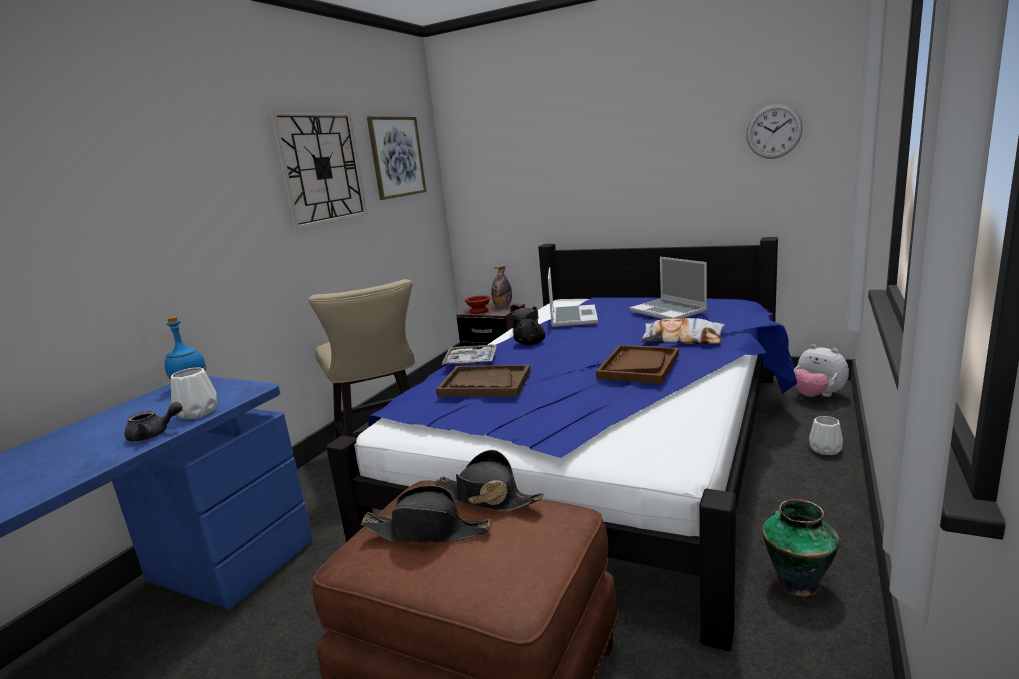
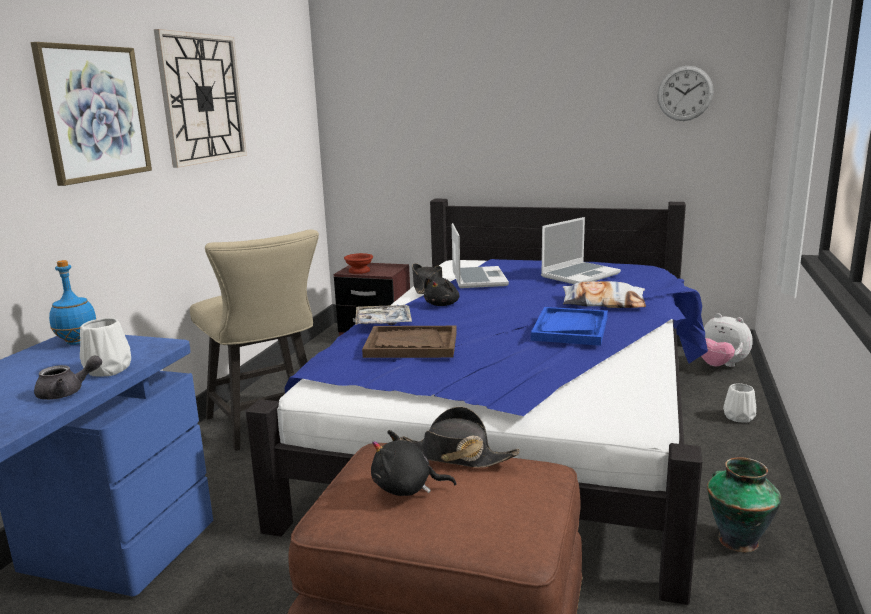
camera: 10 degrees left, 0 degrees up
(396, 157) = (275, 91): picture -> picture (94, 113)
(427, 531) = (406, 488): black hat -> black plush toy
(502, 306) = (385, 266): bottle -> none
(638, 366) = (570, 328): brown tray -> blue tray
(669, 311) = (580, 275): laptop -> laptop turned 90 degrees counterclockwise

